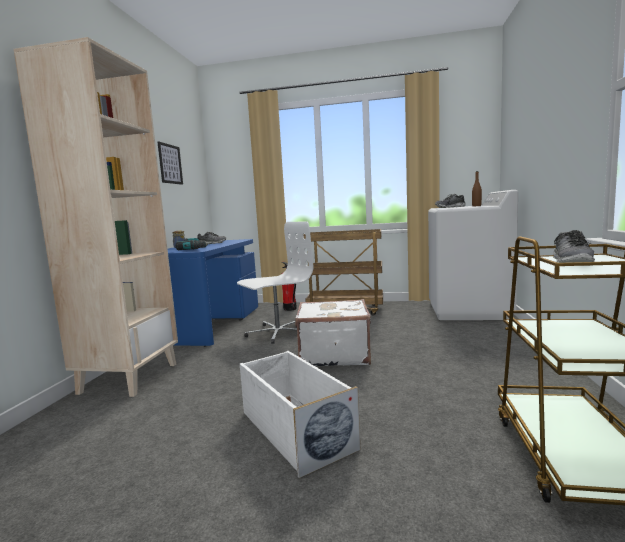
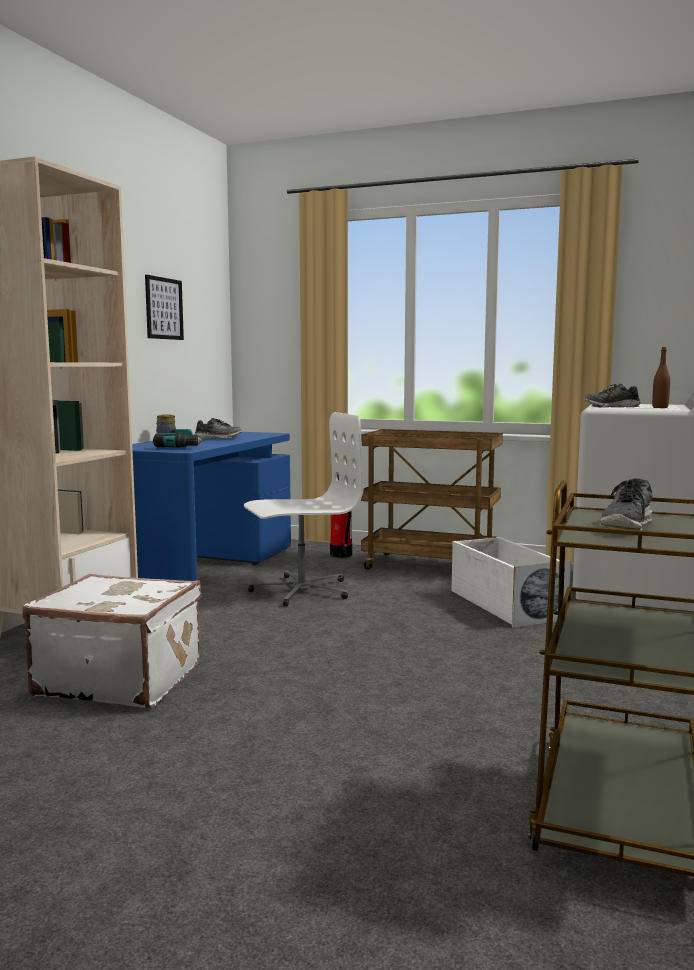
camera: 10 degrees right, 0 degrees up
(294, 430) = (255, 724): white storage box -> white storage box (504, 604)
(333, 355) = (368, 633): white suitcase -> white suitcase (120, 679)

